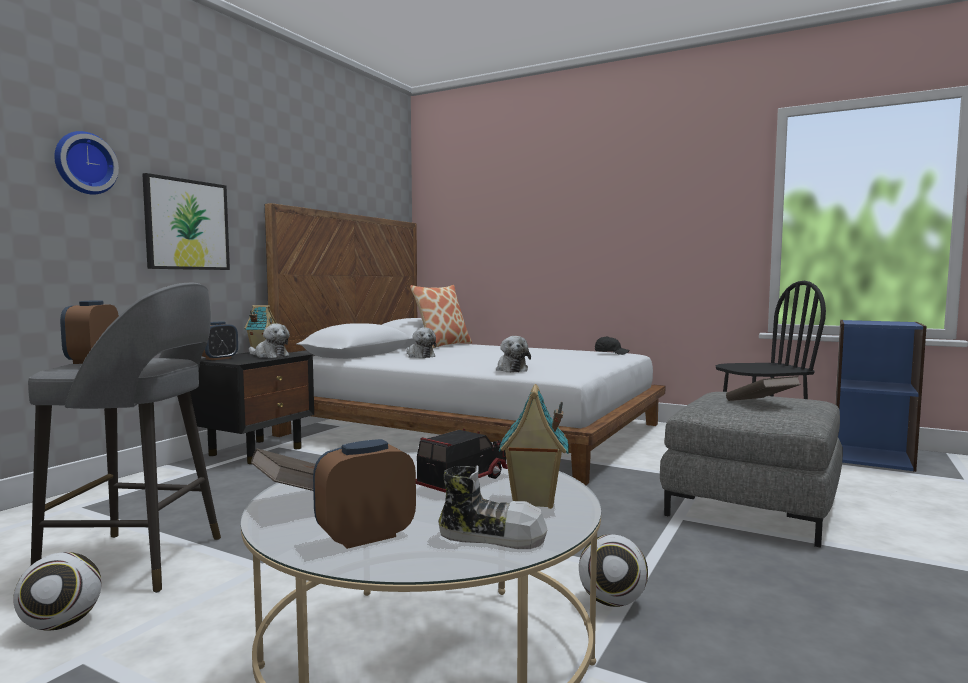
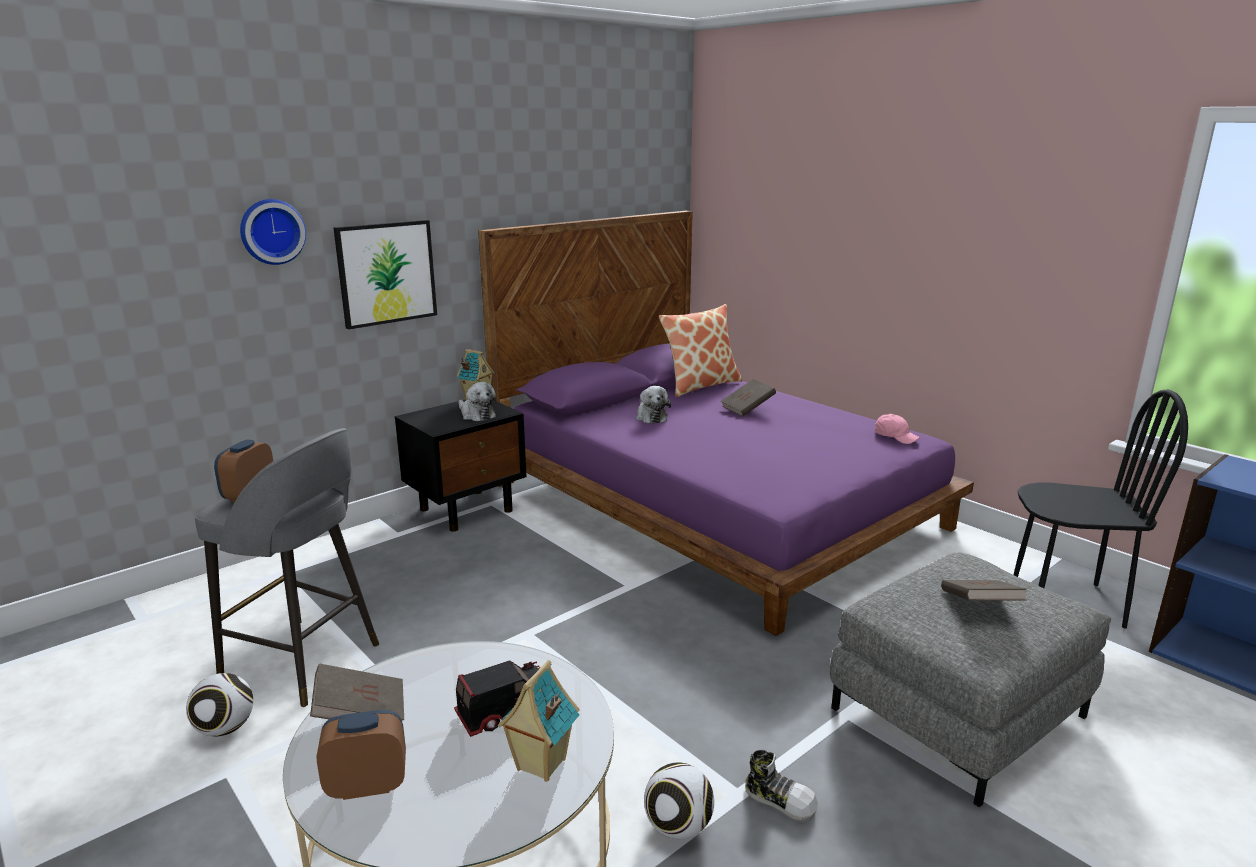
camera: 20 degrees right, 15 degrees up
(218, 358) = (423, 417): alarm clock -> none
(476, 429) = (716, 504): white bed -> purple bed
(492, 349) = (747, 408): none -> brown book
(492, 536) = (462, 813): shoe -> shoe (780, 800)
(511, 369) = (724, 474): plush toy -> none
(611, 353) = (895, 437): black cap -> pink cap

